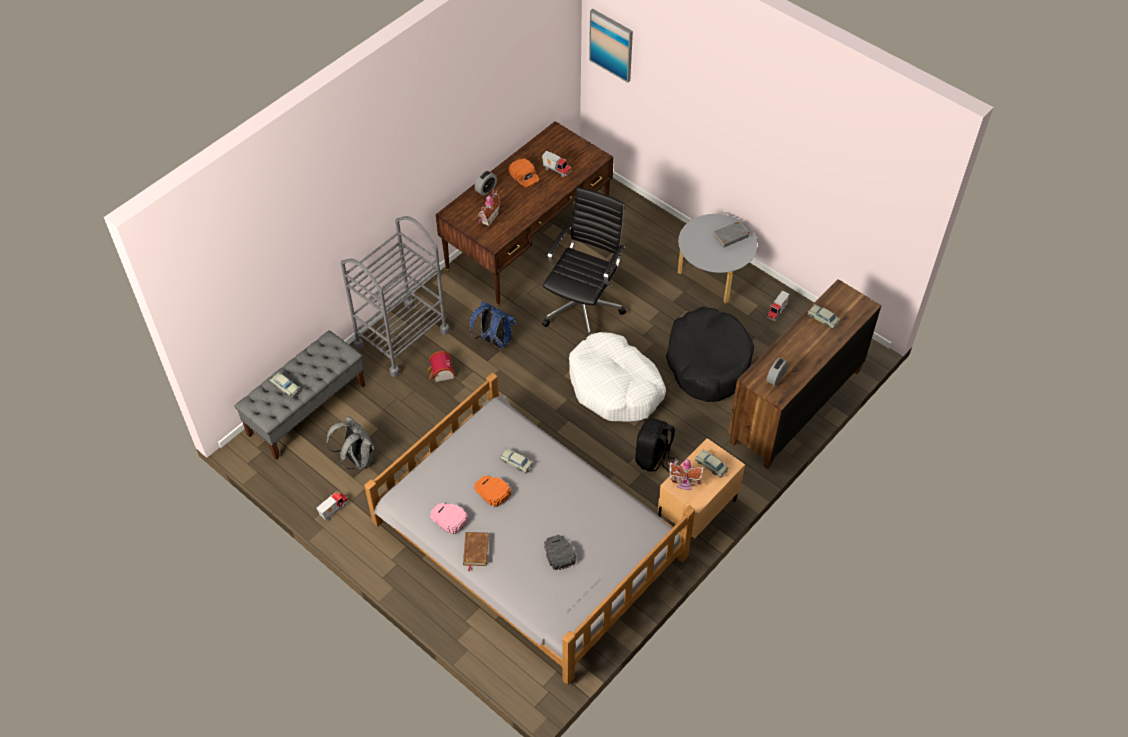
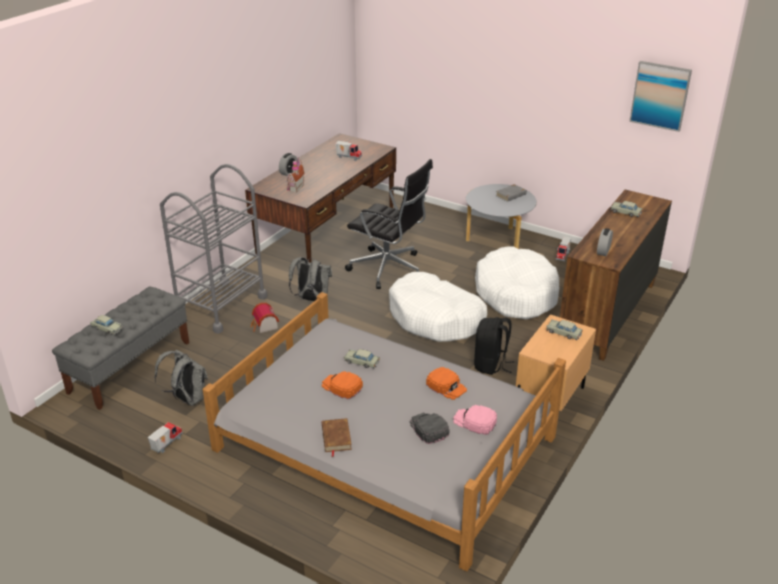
camera: 10 degrees left, 20 degrees down
(448, 518) = (299, 414): pink cap -> pink cap (474, 422)
(494, 341) = (311, 299): blue backpack -> grey backpack
(524, 175) = (321, 162): orange cap -> orange cap (446, 386)
(583, 306) = (389, 269): black office chair -> black office chair turned 105 degrees clockwise
(611, 45) = (384, 51): picture -> picture (660, 95)
(684, 482) = (542, 348): toy house -> none
(708, 362) = (516, 293): black dog bed -> white dog bed

